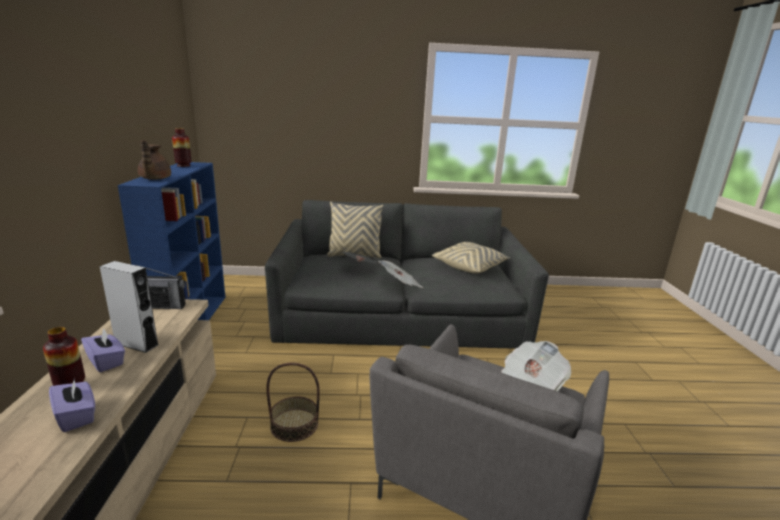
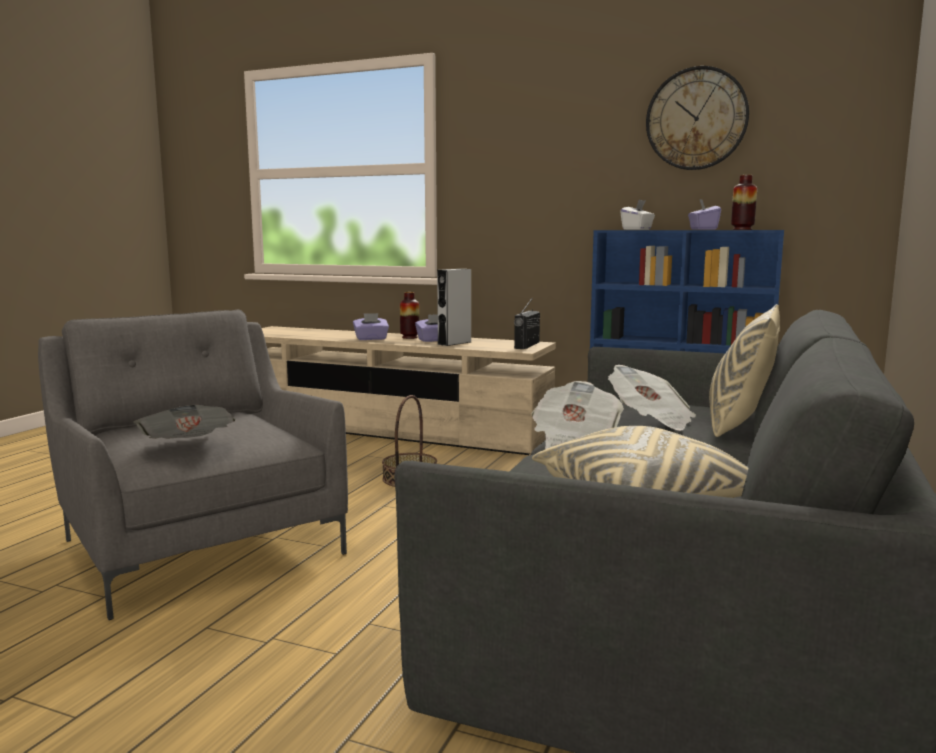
camera: 115 degrees right, 10 degrees down
(134, 82) = (696, 119): none -> wall clock
(154, 179) = (637, 229): brown teapot -> white tissue box
(175, 170) = (703, 229): none -> purple tissue box

